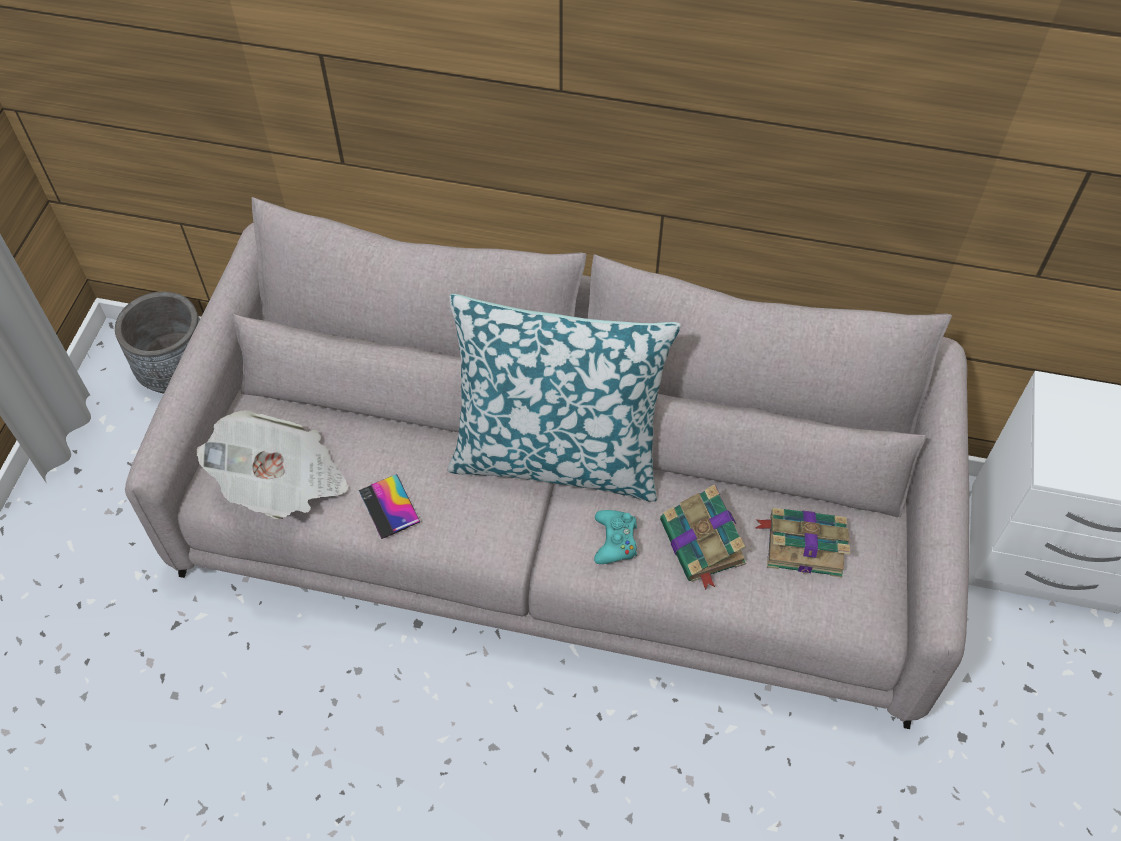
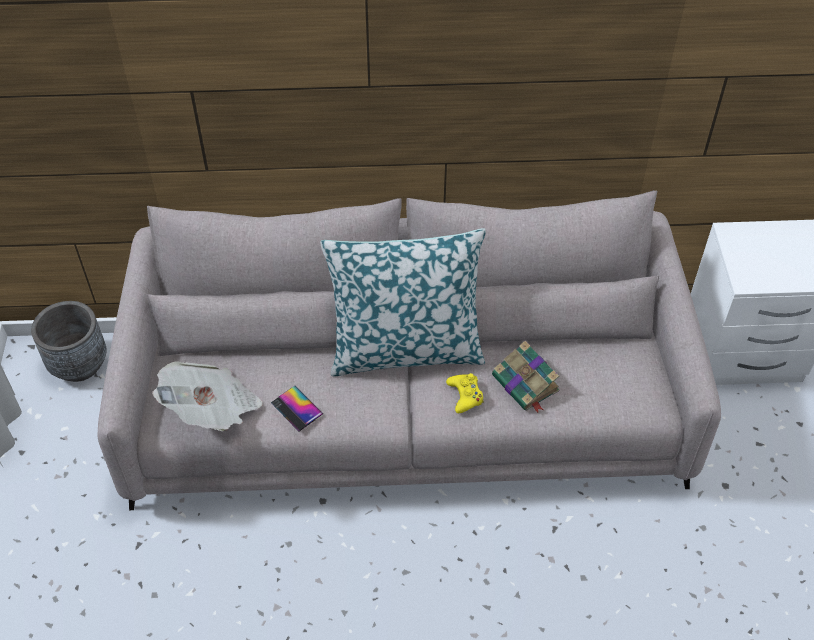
camera: 15 degrees left, 5 degrees down
(615, 541) = (465, 396): turquoise game controller -> yellow game controller
(803, 544) = (593, 369): book -> none

